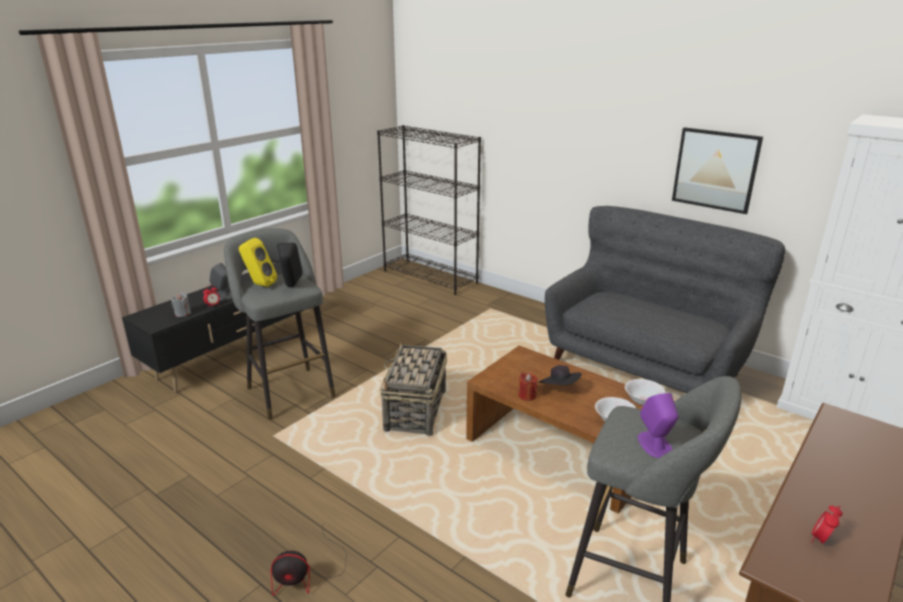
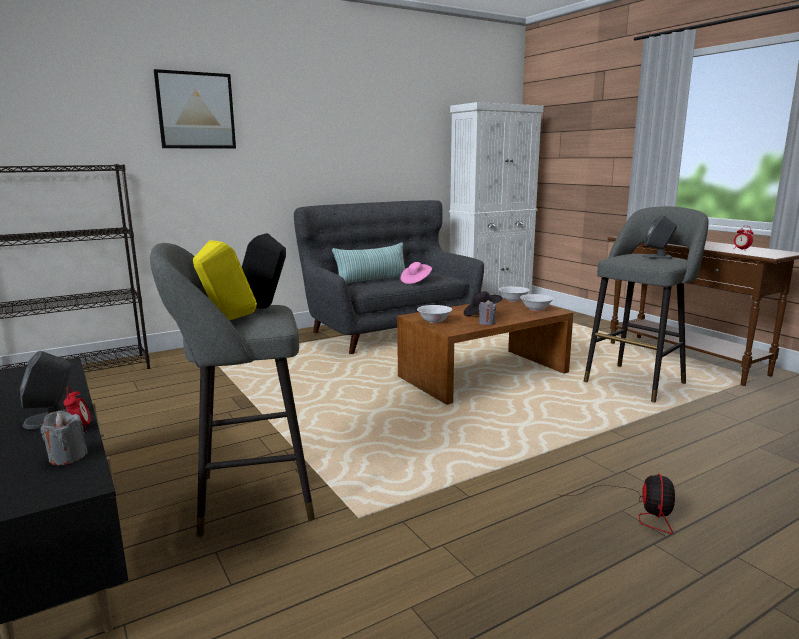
camera: 70 degrees left, 10 degrees down
(415, 411) = (378, 421): basket -> none
(511, 367) = (434, 321): none -> white bowl
(527, 395) = (487, 323): red candle -> grey candle
(628, 306) = (371, 281): none -> pillow
(650, 328) = (416, 281): none -> pink hat
(655, 445) = (657, 257): purple speaker -> grey speaker
(715, 170) = (371, 159): picture -> picture (196, 110)

